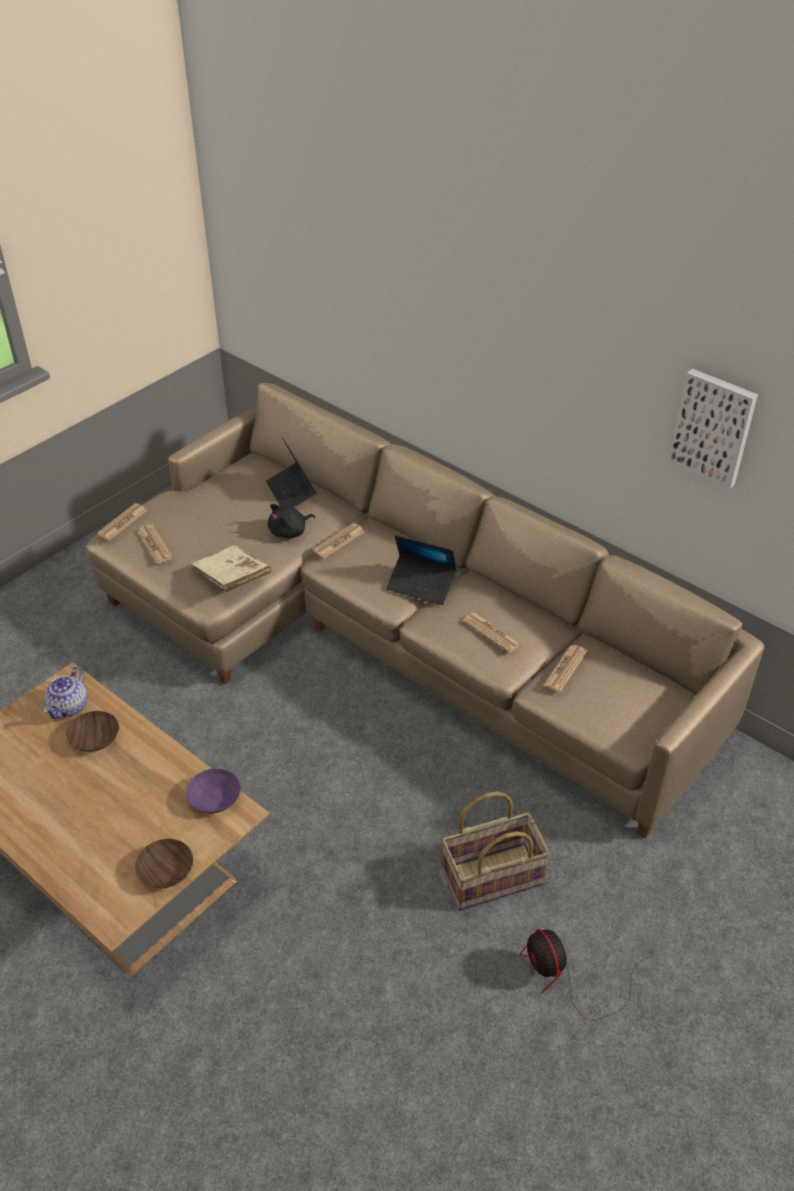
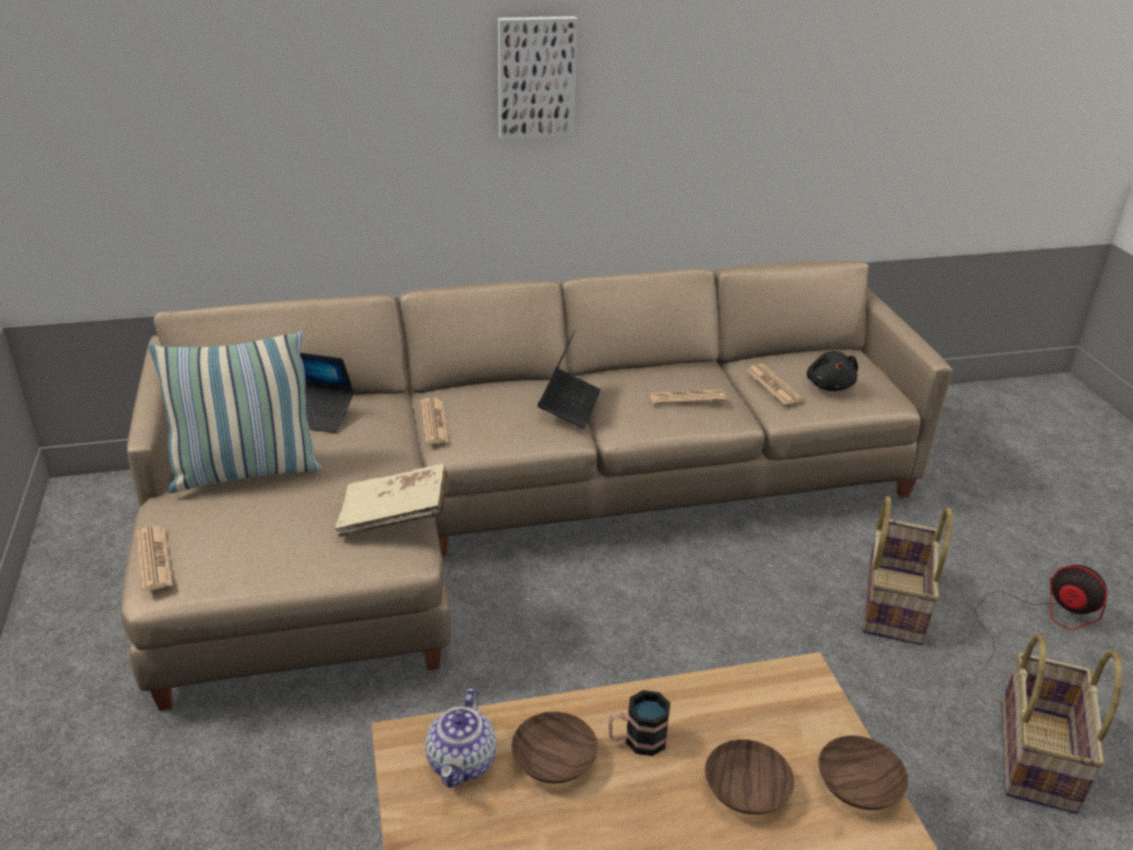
camera: 55 degrees left, 10 degrees down
(69, 707) = (462, 763): teapot -> teapot turned 45 degrees clockwise
(127, 824) = (746, 791): none -> brown bowl
(132, 763) = (636, 740): none -> mug
(154, 545) = (244, 549): newspaper -> none
(213, 797) = (761, 688): purple bowl -> none
(216, 505) = (246, 472): none -> pillow
(290, 532) = (372, 444): black plush toy -> black plush toy (829, 385)
(399, 1019) = (1039, 757): none -> basket
(421, 585) = (569, 405): laptop -> laptop turned 45 degrees counterclockwise
(567, 978) = (1042, 617): fan -> fan turned 150 degrees counterclockwise
(714, 427) = (785, 80): picture -> picture (535, 77)

